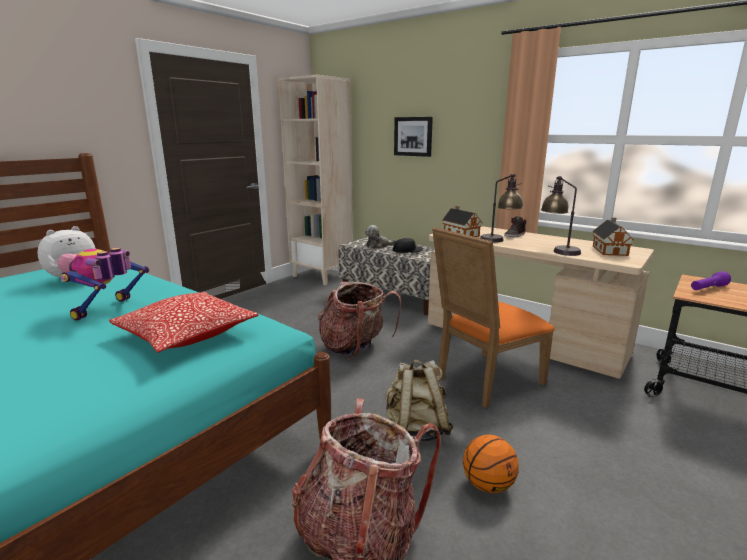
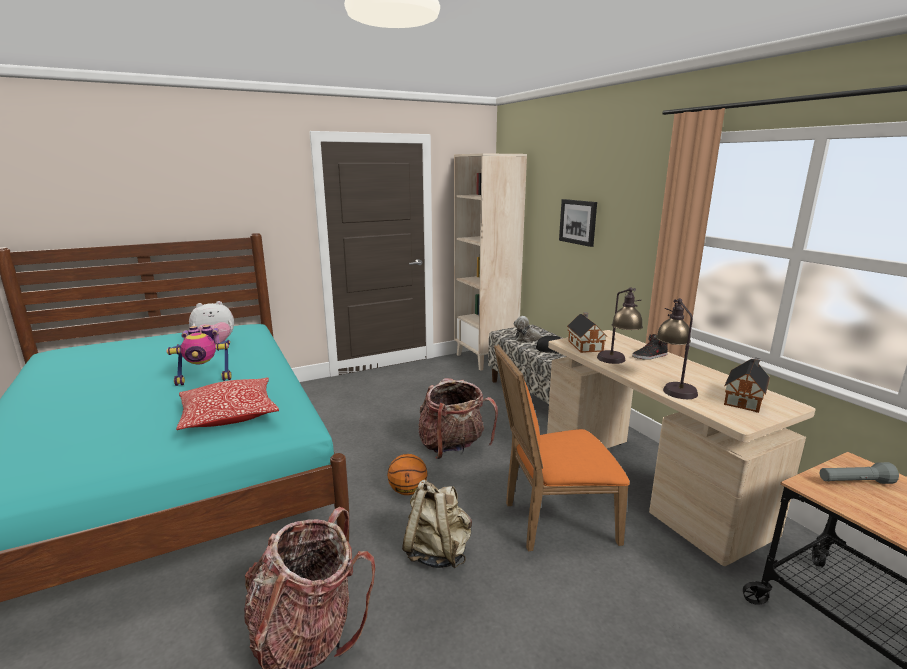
camera: 25 degrees right, 0 degrees up
(109, 310) = (205, 379): toy robot -> toy robot turned 150 degrees counterclockwise
(488, 485) = (456, 633): basketball -> basketball (407, 491)
(707, 289) = (854, 482): purple flashlight -> grey flashlight

